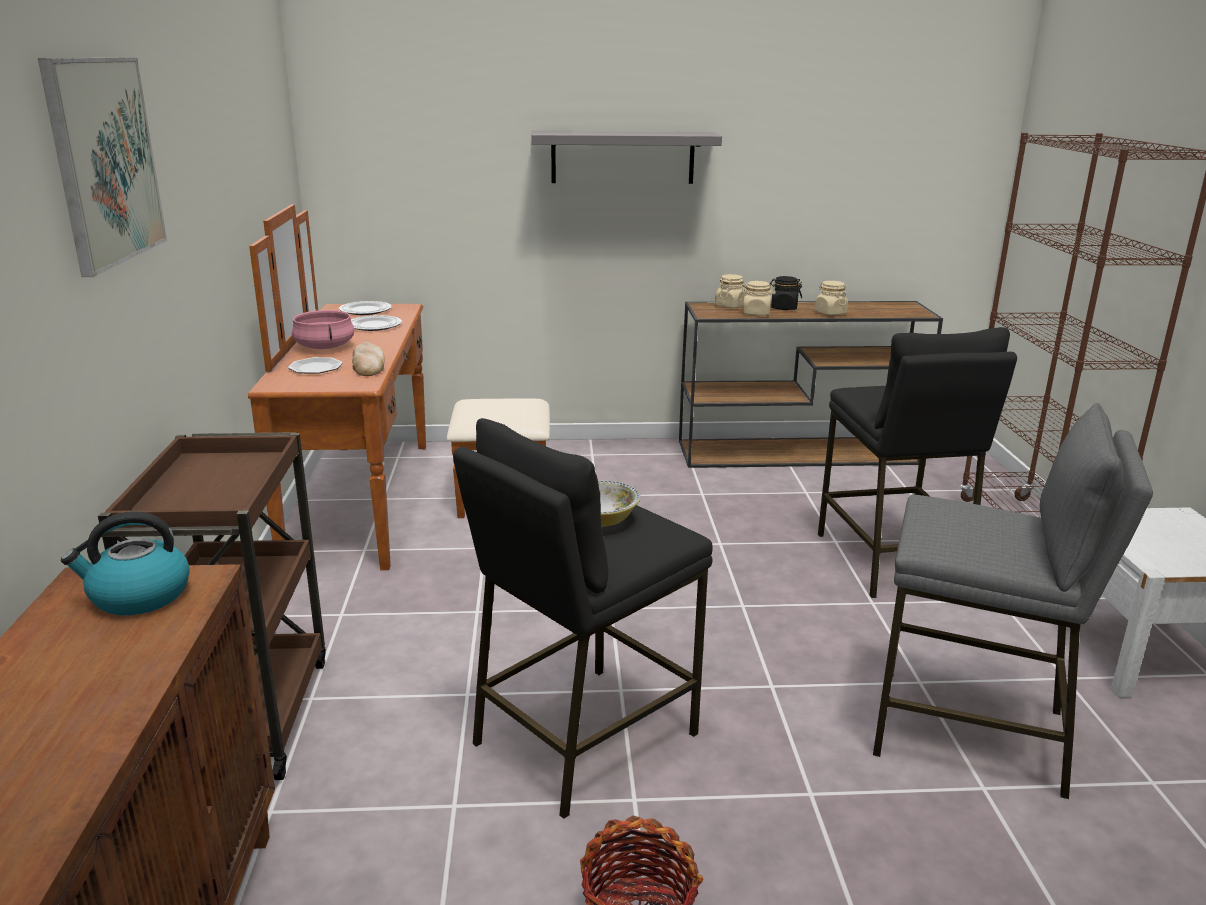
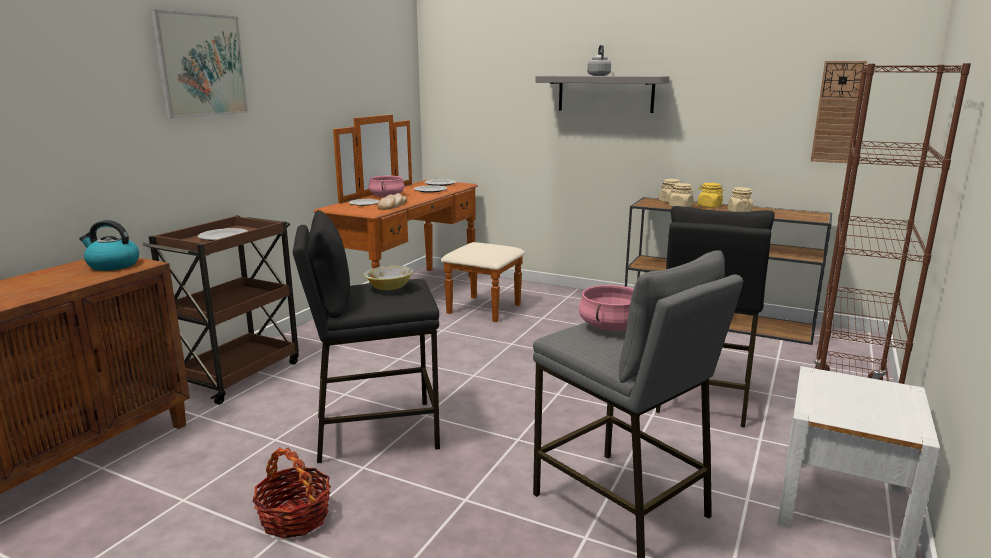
camera: 30 degrees right, 5 degrees down
(214, 483) = (224, 237): none -> plate
(620, 132) = (598, 75): none -> grey kettle
(783, 308) = (709, 206): black jar -> yellow jar
(919, 177) = (837, 112): none -> wall clock
(952, 515) = (610, 326): none -> pink cooking pot

